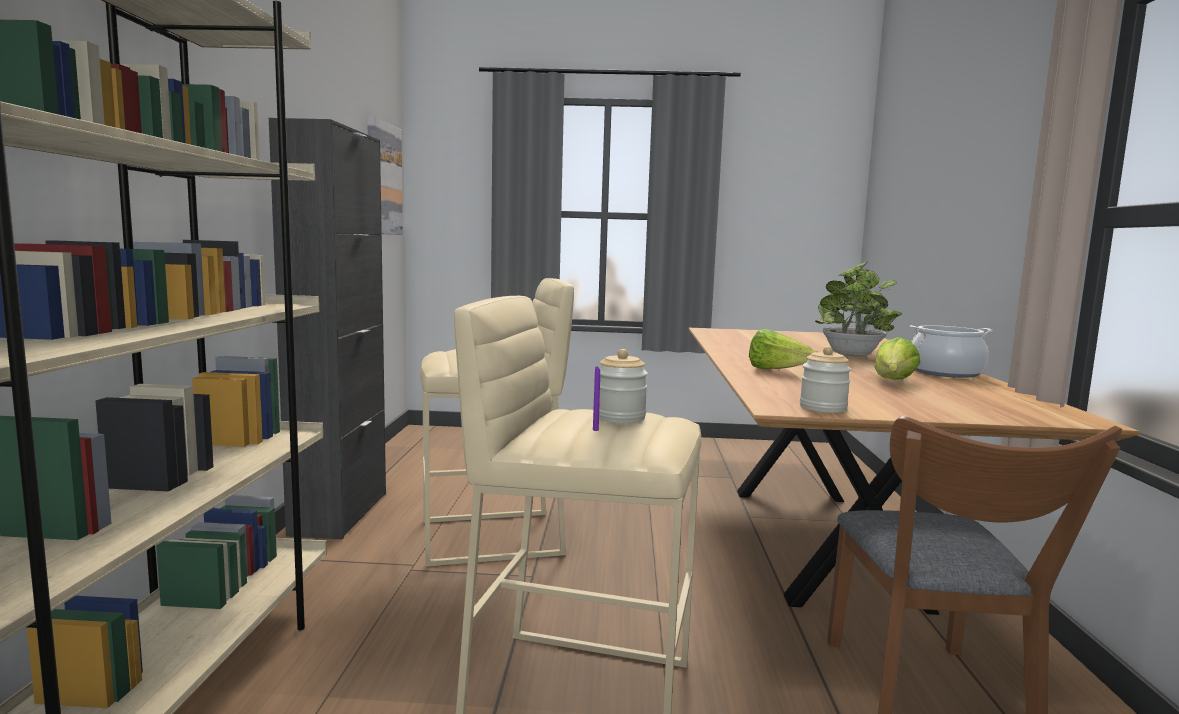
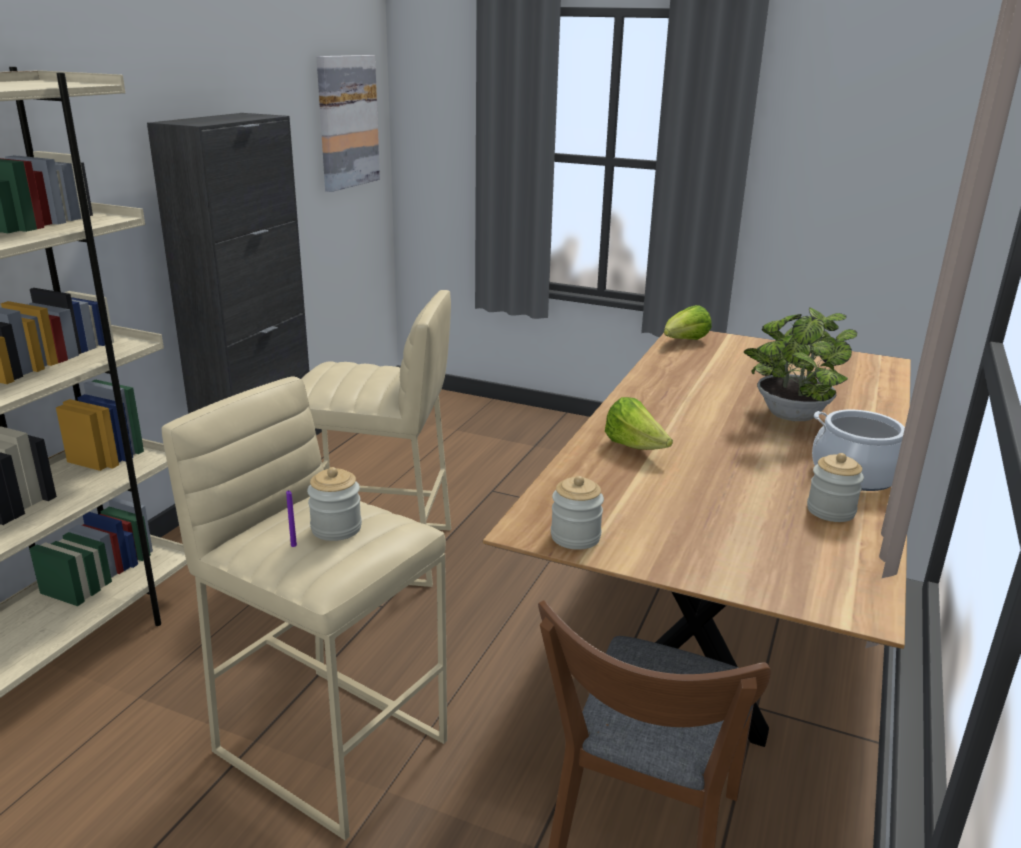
camera: 20 degrees right, 15 degrees up
(893, 382) = (747, 489): lettuce -> lettuce (685, 341)
(965, 386) = (830, 511): none -> jar

